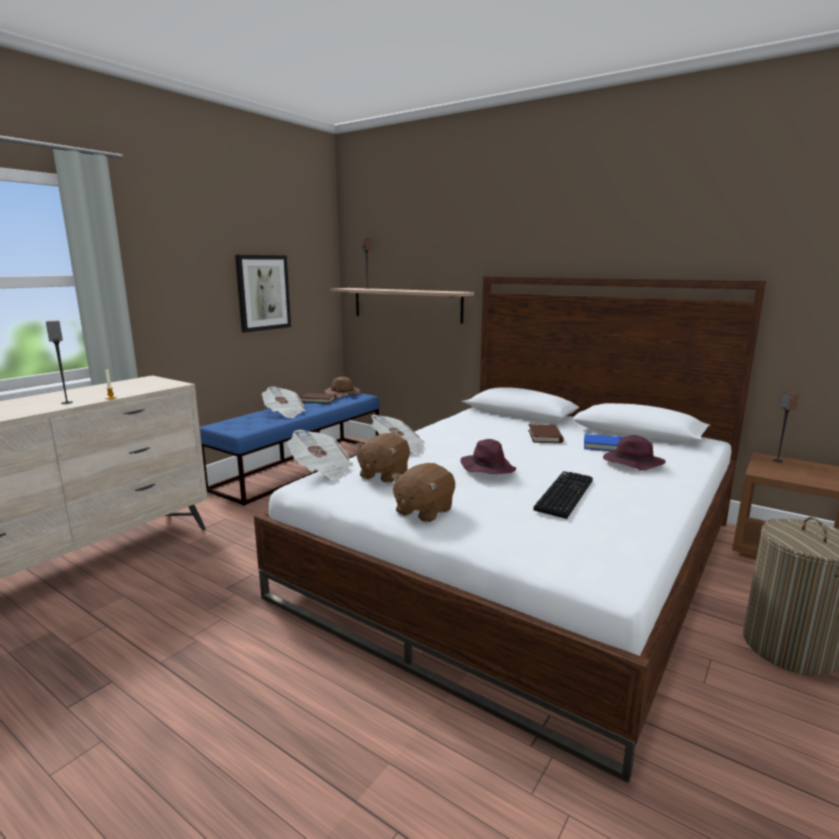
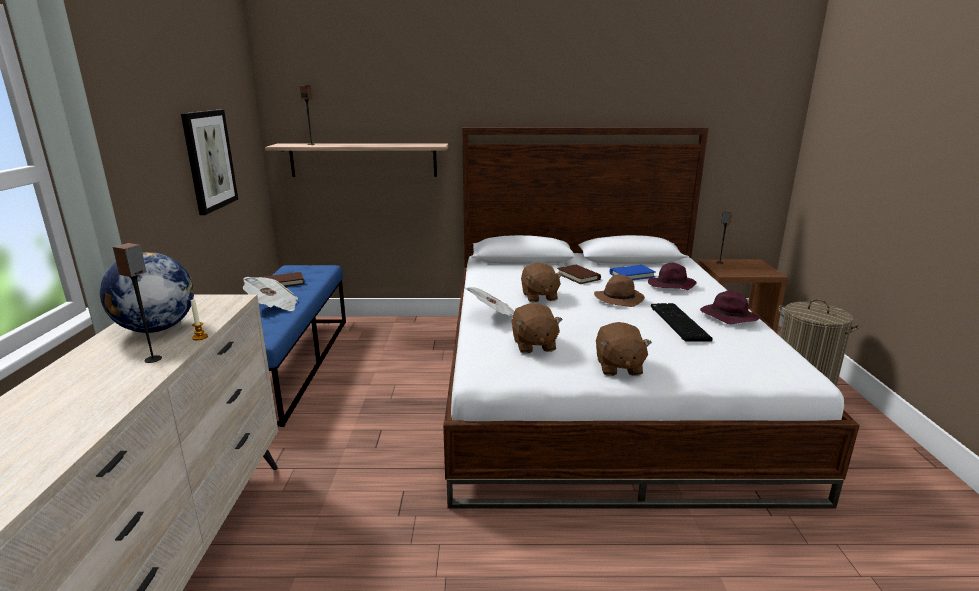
camera: 35 degrees left, 5 degrees up
(105, 390) = (156, 329): none -> globe
(321, 470) = (473, 357): newspaper -> none
(343, 393) = (298, 269): brown hat -> brown hat (619, 299)
(470, 443) = (539, 297): none -> brown plush toy
(487, 468) = (595, 316): purple hat -> purple hat (727, 317)

